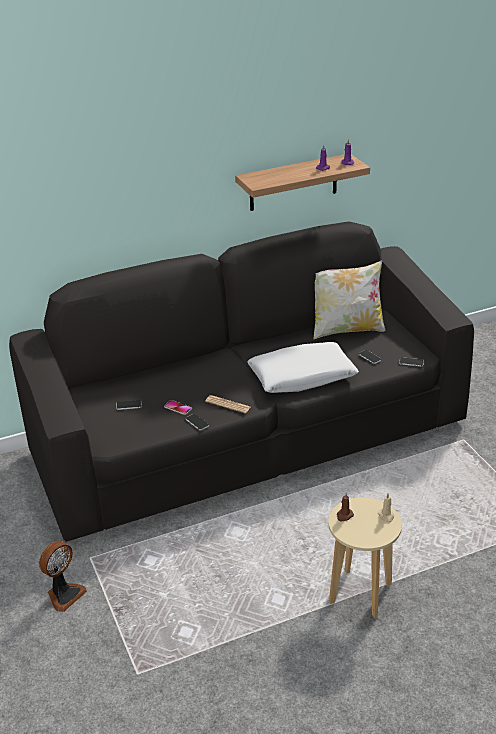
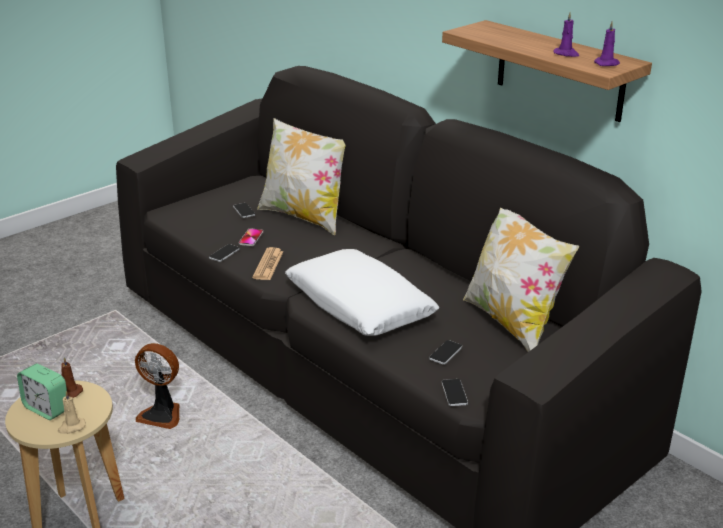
camera: 70 degrees right, 5 degrees down
(64, 594) = (62, 309): fan -> fan (162, 415)
(157, 379) = (305, 216): none -> pillow
(361, 527) = (46, 409): none -> alarm clock

